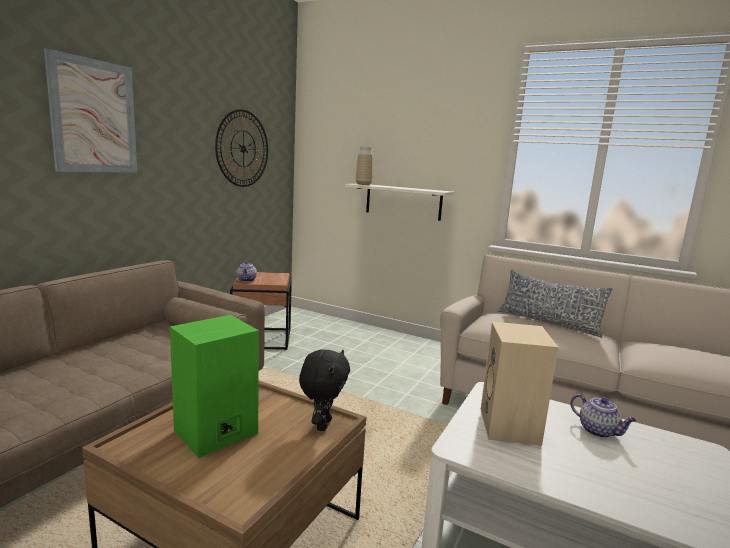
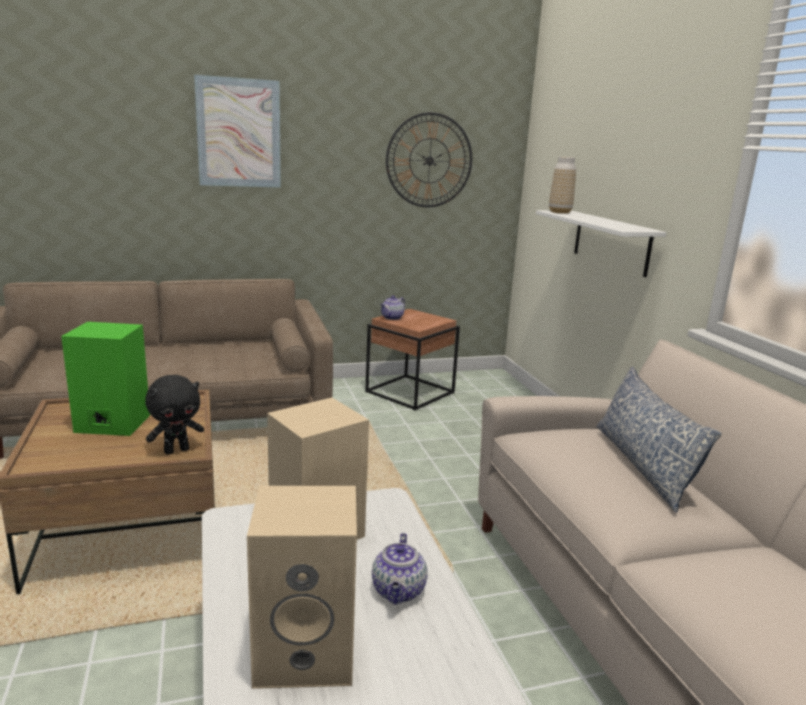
camera: 45 degrees right, 5 degrees up
(646, 484) = (308, 651): none -> beige speaker

